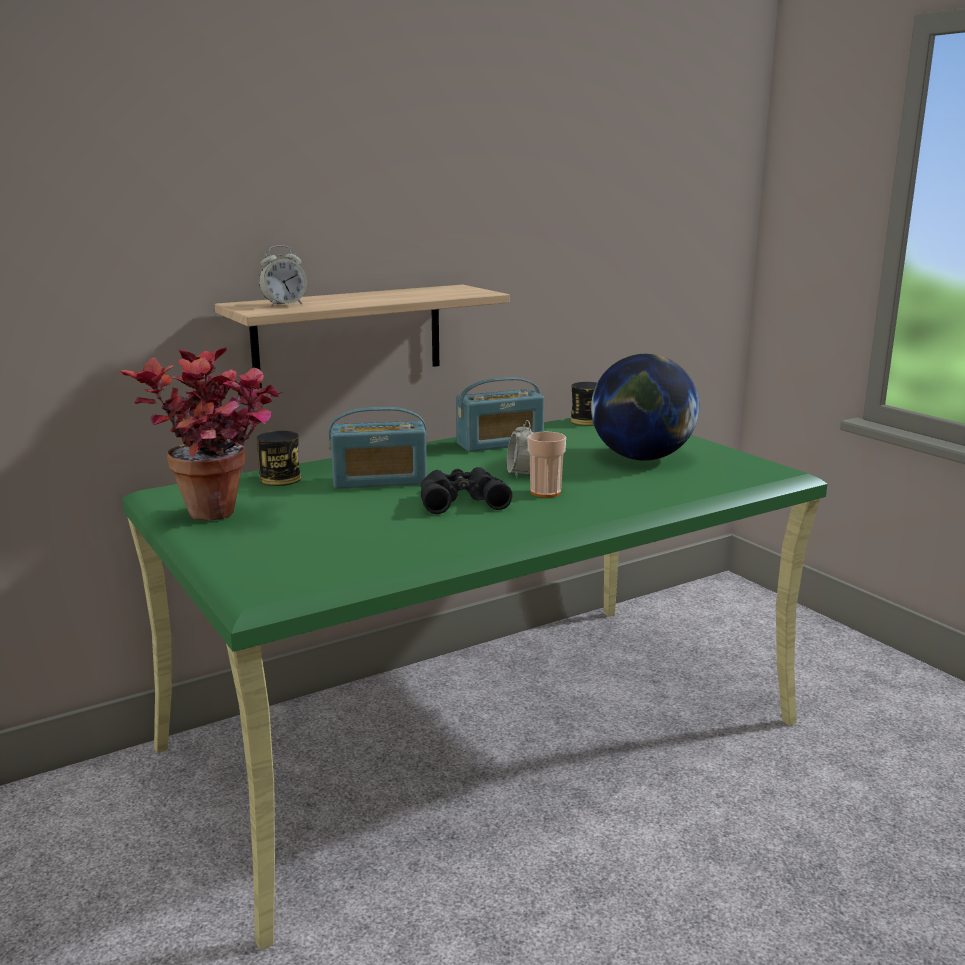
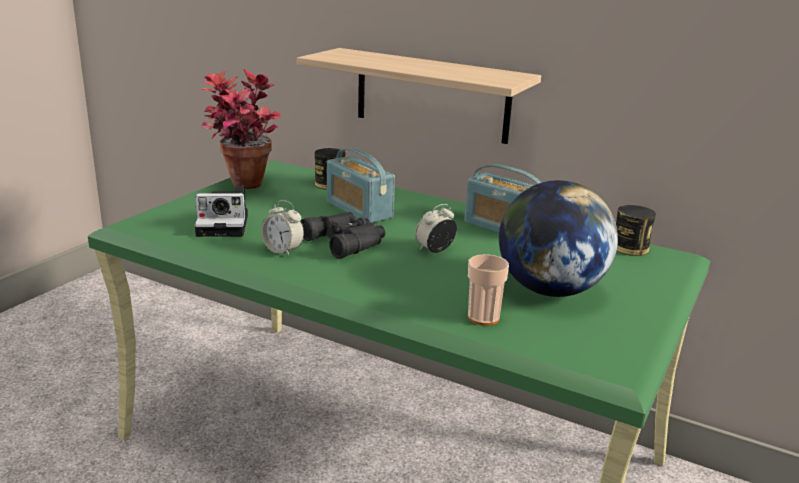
camera: 60 degrees right, 5 degrees up
(284, 305) = (352, 56): alarm clock -> alarm clock (283, 251)
(337, 542) = (225, 225): none -> camera
(545, 492) = (398, 267): cup -> cup (483, 317)

